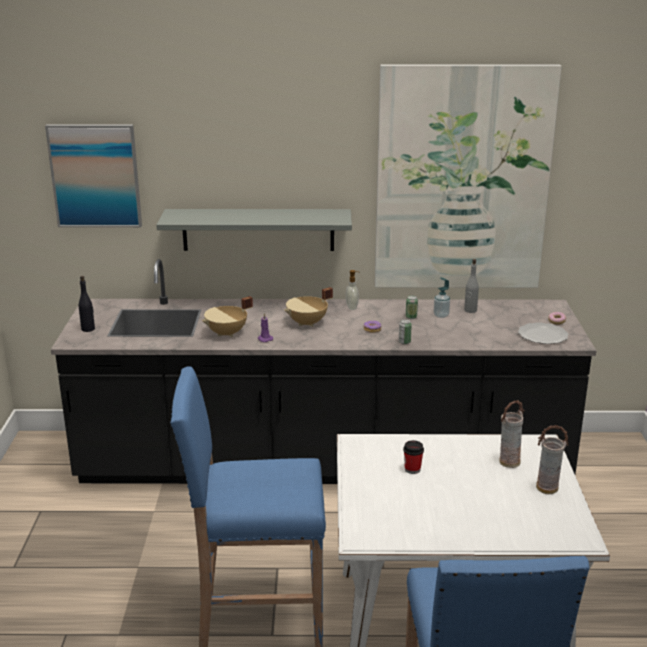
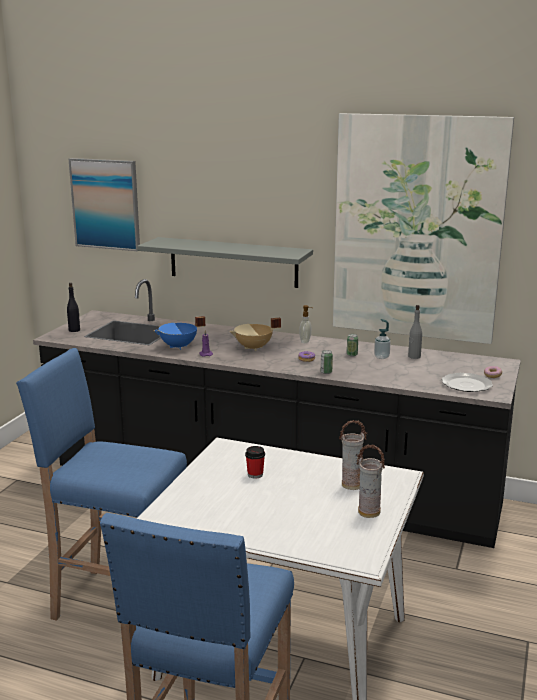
camera: 20 degrees right, 5 degrees down
(227, 334) = (179, 347): beige cooking pot -> blue cooking pot

